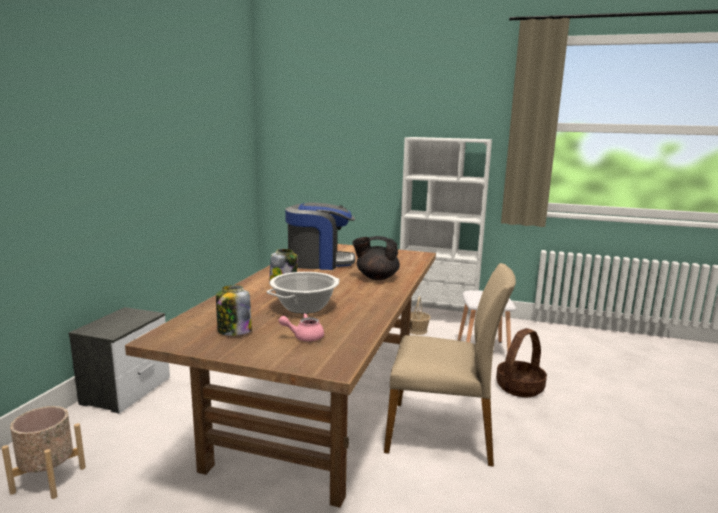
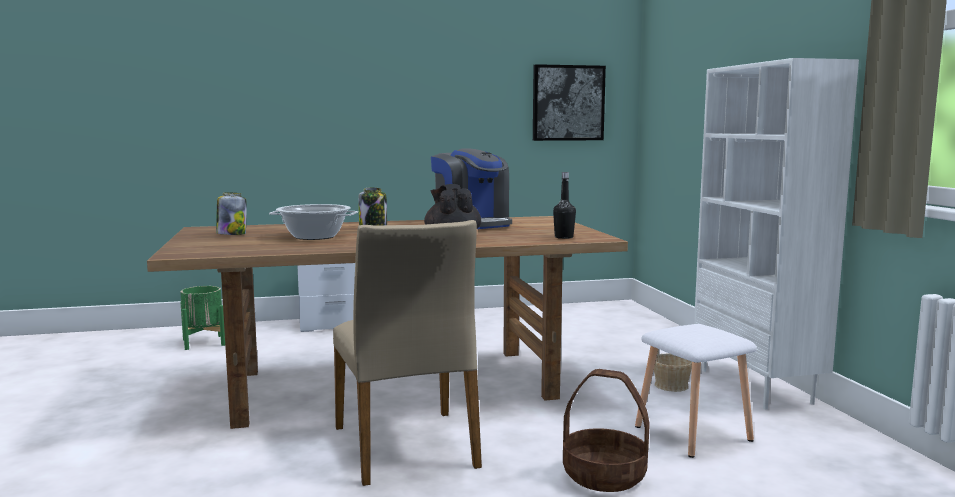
camera: 60 degrees right, 5 degrees down
(49, 479) = (204, 342): beige planter -> green planter
(229, 148) = (568, 103): none -> picture
(304, 337) = (237, 244): pink teapot -> none
(407, 258) = (564, 237): none -> black bottle

